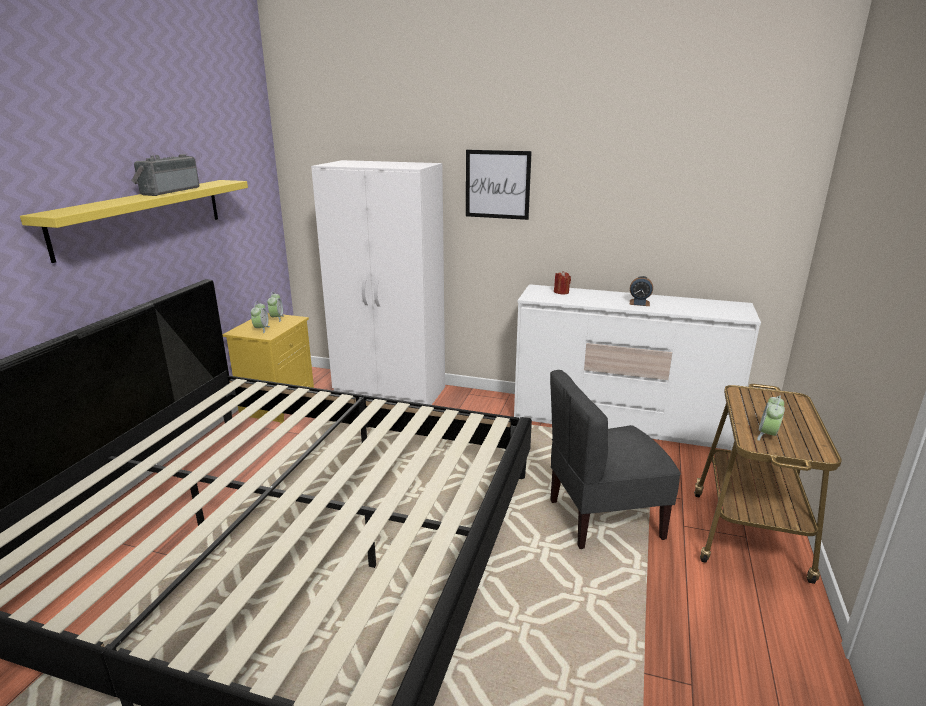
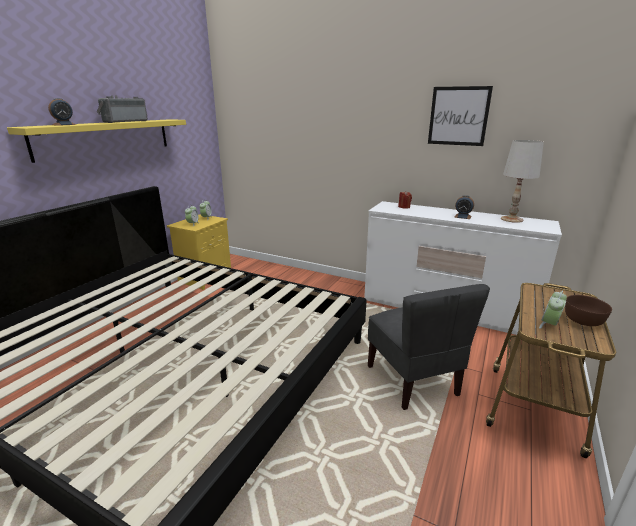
camera: 10 degrees right, 0 degrees up
(95, 205) = (64, 125): none -> alarm clock
(391, 392) = (283, 275): white wardrobe -> none
(497, 184) = (362, 125): picture -> picture (458, 116)
(603, 518) = (413, 380): grey chair -> grey chair turned 105 degrees counterclockwise
(699, 303) = (512, 219): none -> white table lamp
(802, 426) = (584, 320): none -> brown bowl

